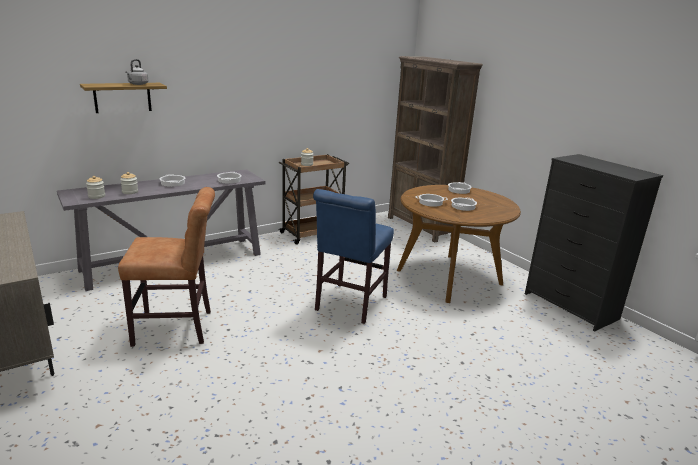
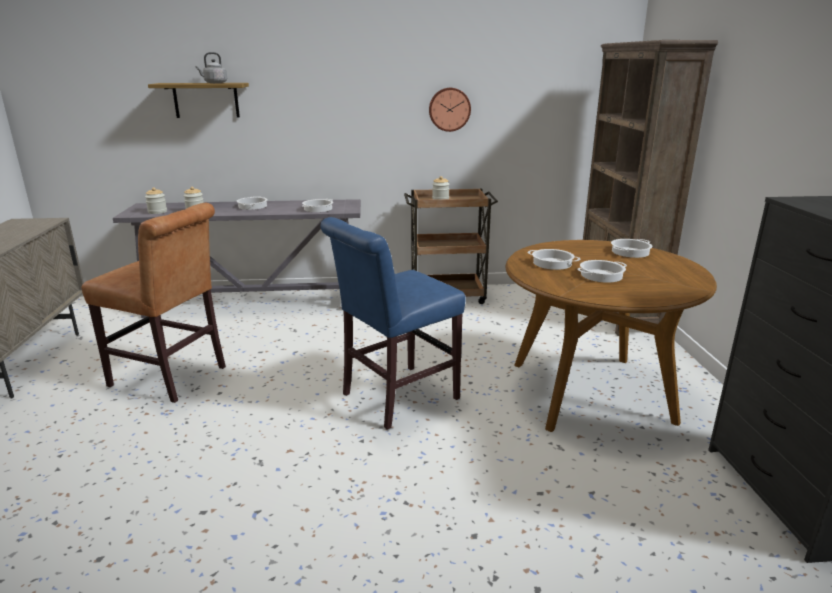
camera: 30 degrees right, 0 degrees up
(305, 99) = (449, 109): none -> wall clock

